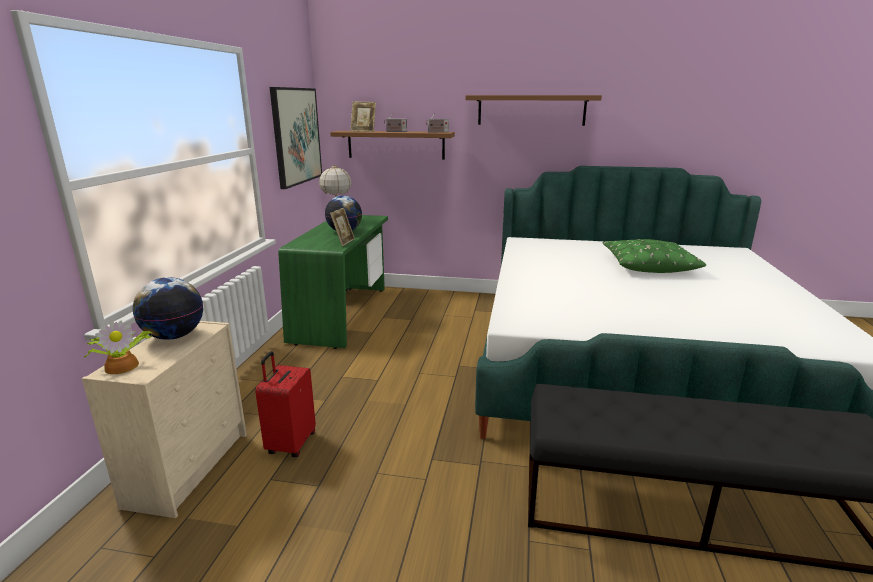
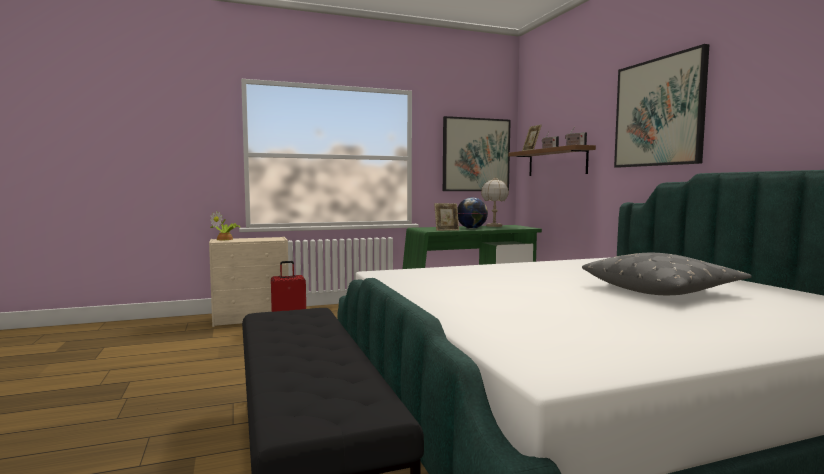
camera: 60 degrees right, 15 degrees down
(174, 336) = (263, 238): globe -> none
(531, 110) = (659, 112): brown shelf -> picture
(647, 265) = (662, 289): green pillow -> grey pillow

